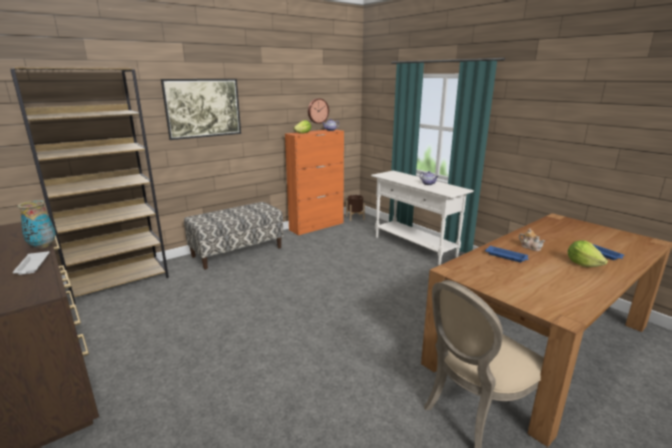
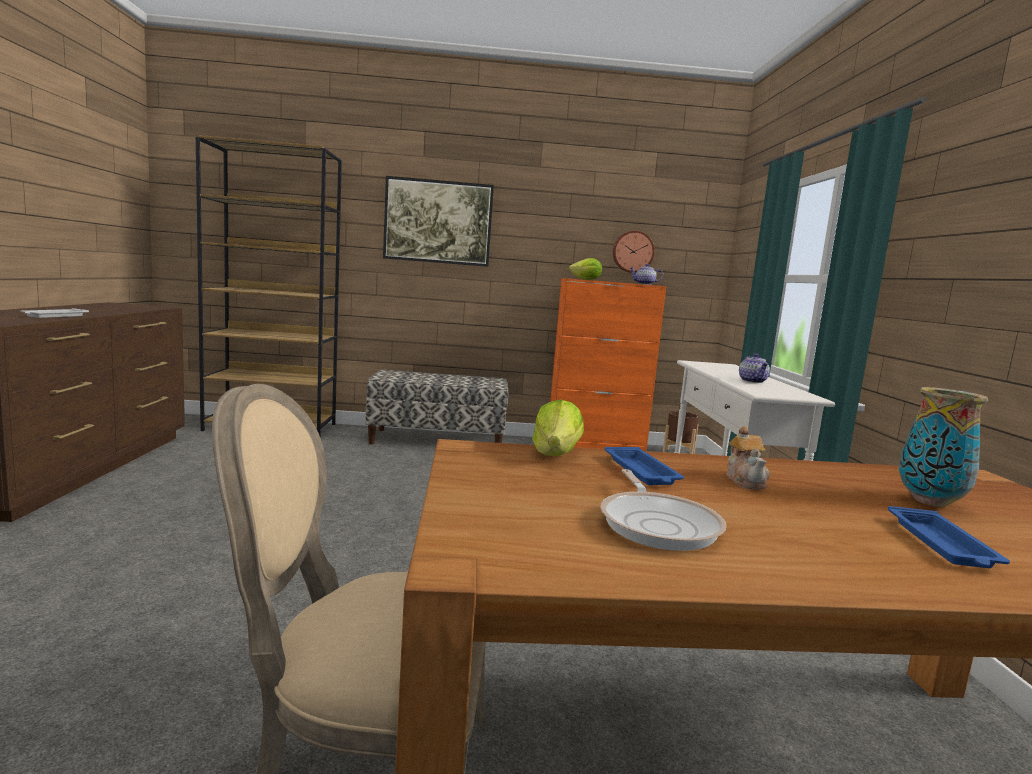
camera: 35 degrees right, 10 degrees down
(42, 246) = (108, 313): vase -> vase (929, 501)
(556, 278) = (658, 524): none -> frying pan
(583, 264) = (816, 536): lettuce -> lettuce (556, 454)

